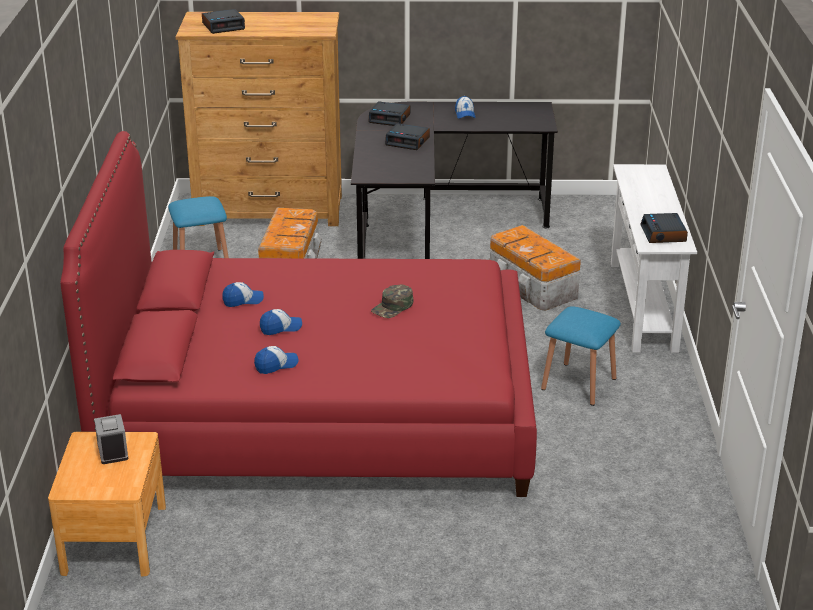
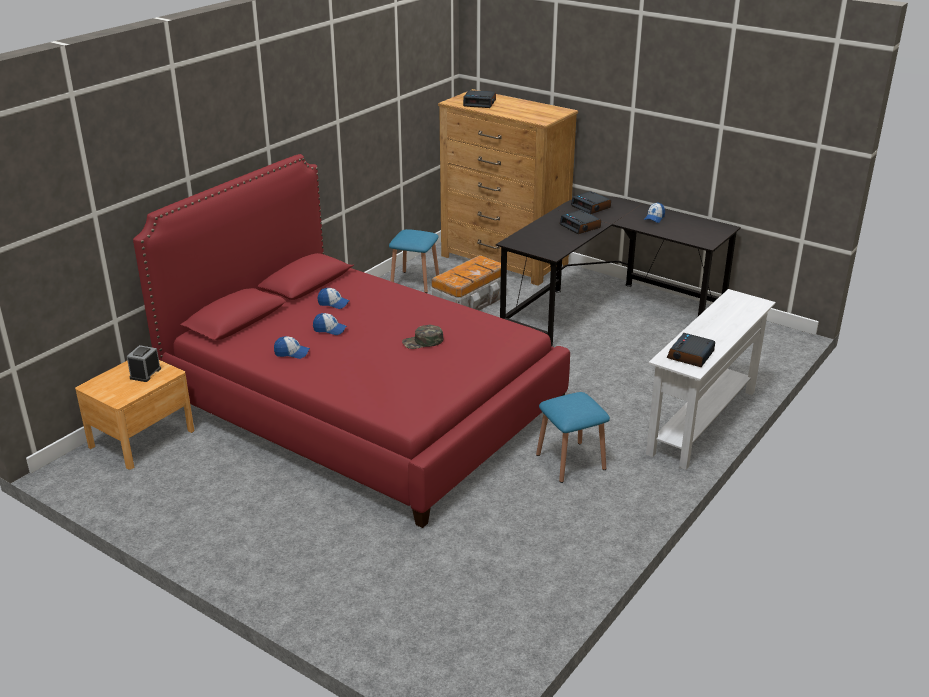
camera: 35 degrees right, 0 degrees up
(532, 287) = (627, 376): storage box -> none

